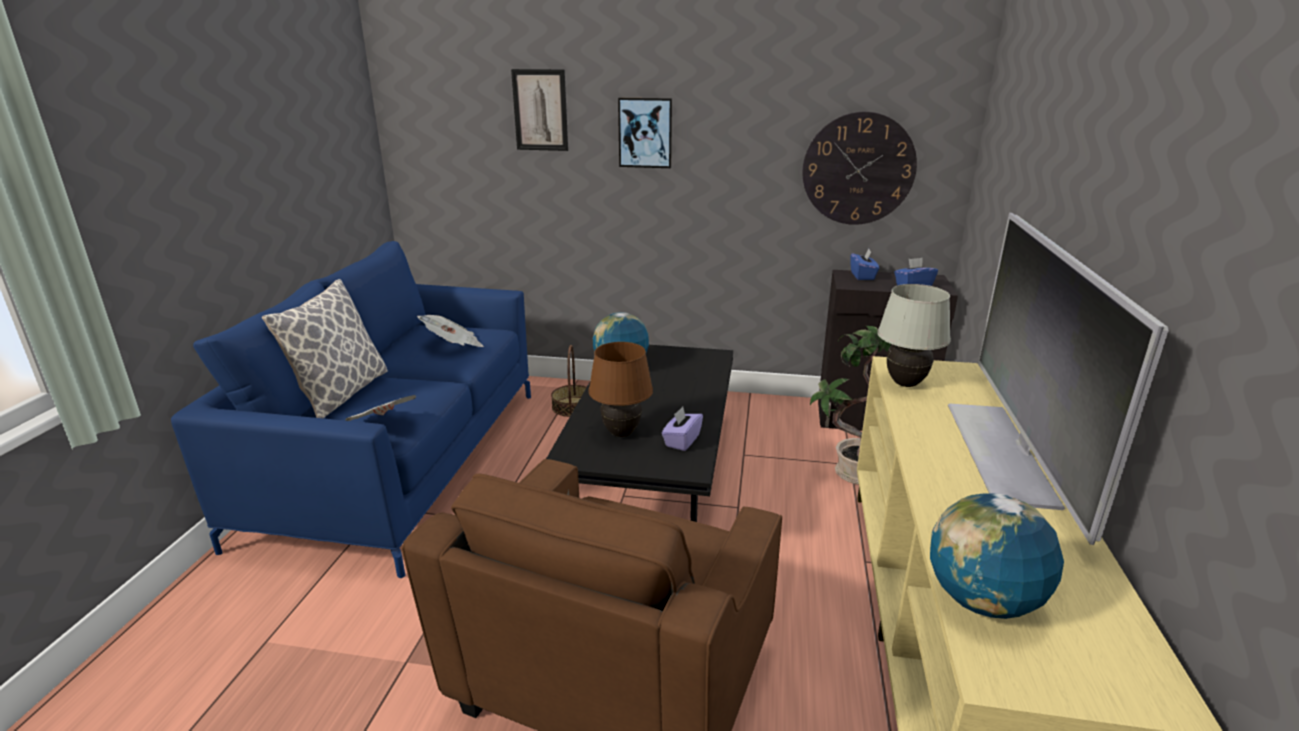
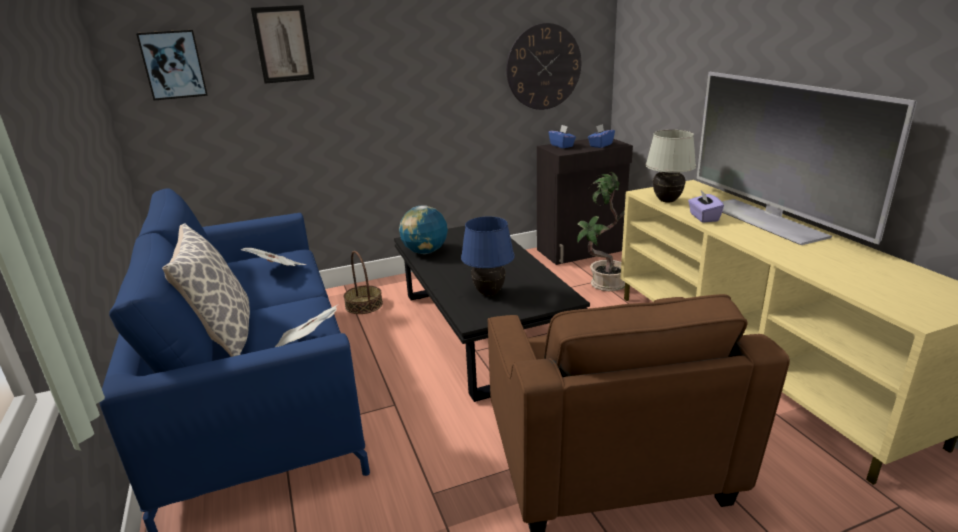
camera: 30 degrees left, 0 degrees up
(621, 433) = (488, 293): brown table lamp -> blue table lamp
(645, 133) = (382, 55): picture -> picture (173, 65)
(682, 441) = (536, 284): purple tissue box -> purple tissue box (703, 217)
(982, 601) = (864, 289): globe -> none

